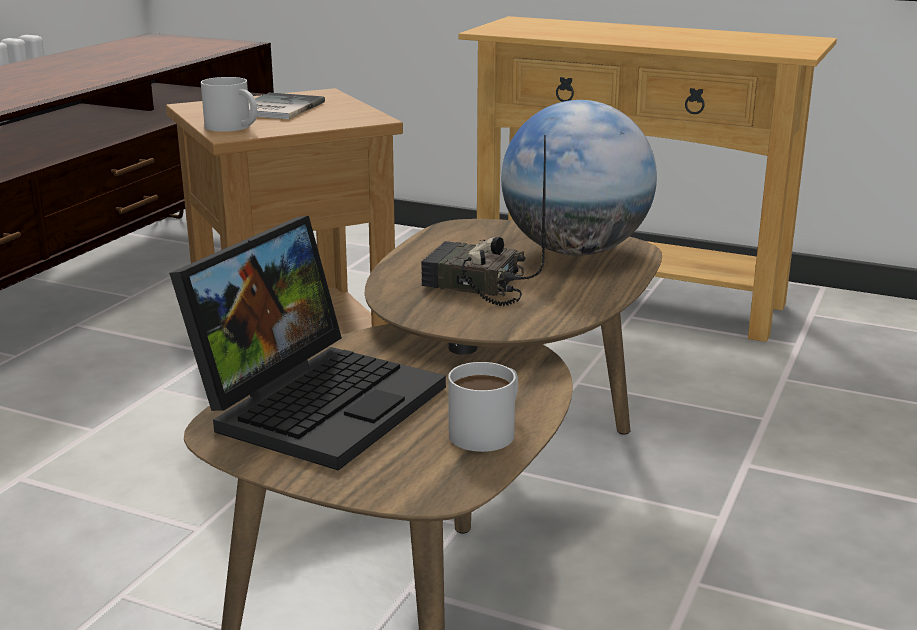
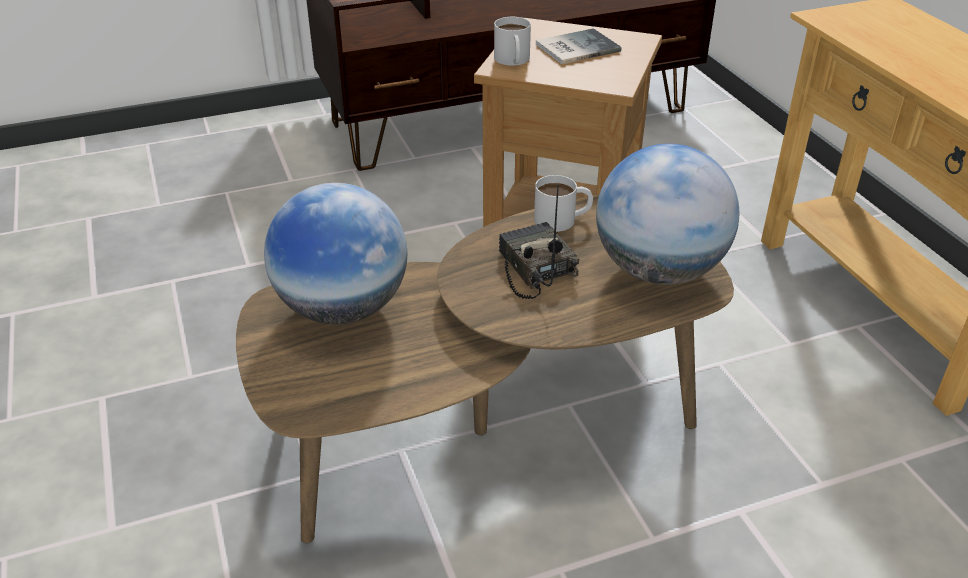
camera: 45 degrees right, 15 degrees up
(318, 401) = (342, 308): laptop -> globe
(489, 429) = (389, 388): white mug -> white mug (562, 219)

